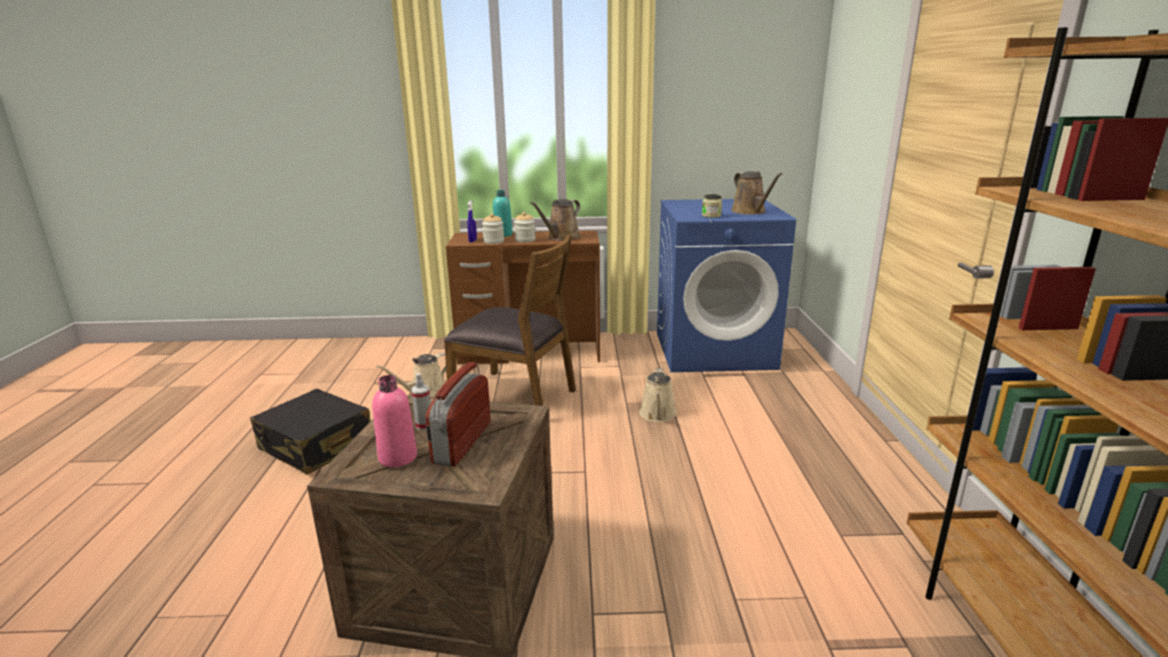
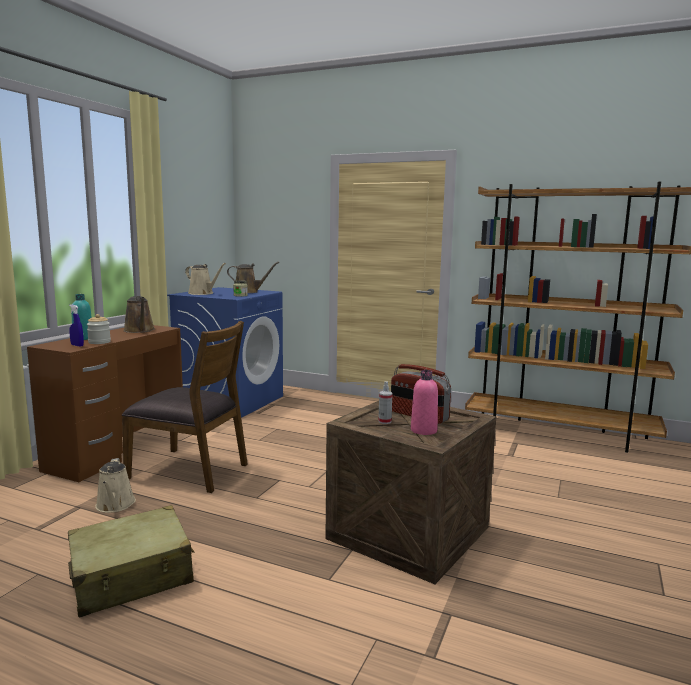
camera: 65 degrees left, 10 degrees down
(316, 445) = (132, 576): black suitcase -> beige suitcase
(515, 397) = (190, 470): brown chair -> brown chair turned 60 degrees clockwise
(525, 240) = (120, 336): jar -> none
(658, 415) = (288, 436): beige watering can -> beige watering can (202, 293)

